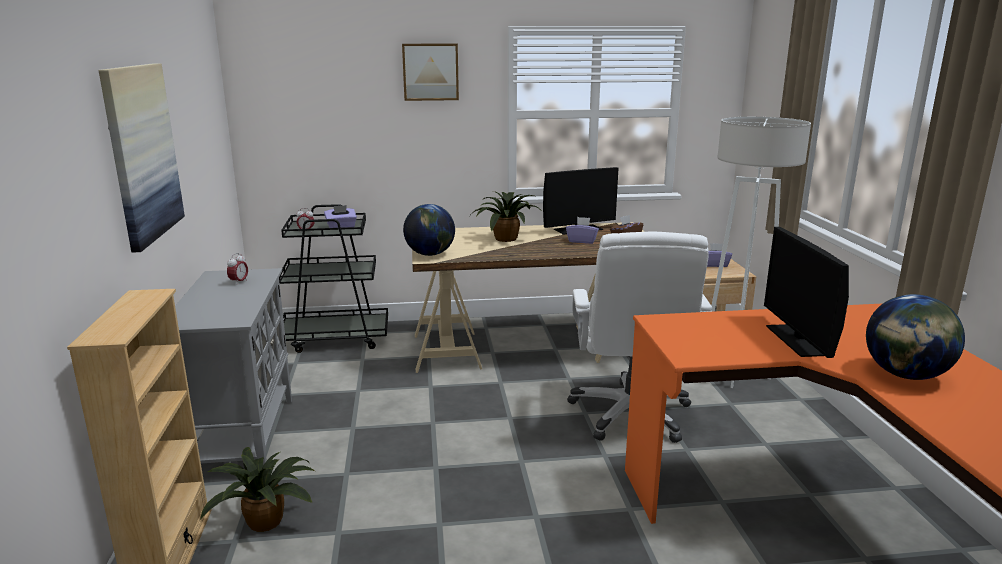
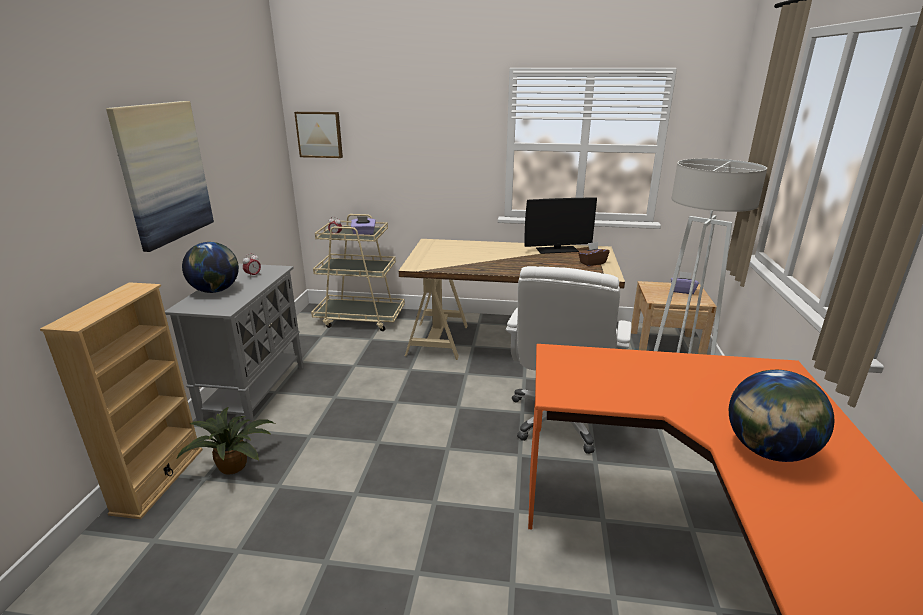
camera: 15 degrees right, 5 degrees up
(335, 338) = (360, 319): black cart -> beige cart
(430, 72) = (442, 108): picture -> picture (320, 134)
(430, 254) = (418, 263): globe -> globe (216, 290)
(506, 239) = (489, 254): potted plant -> none
(582, 241) = (552, 261): purple tissue box -> none
(798, 340) = (678, 392): monitor -> none

